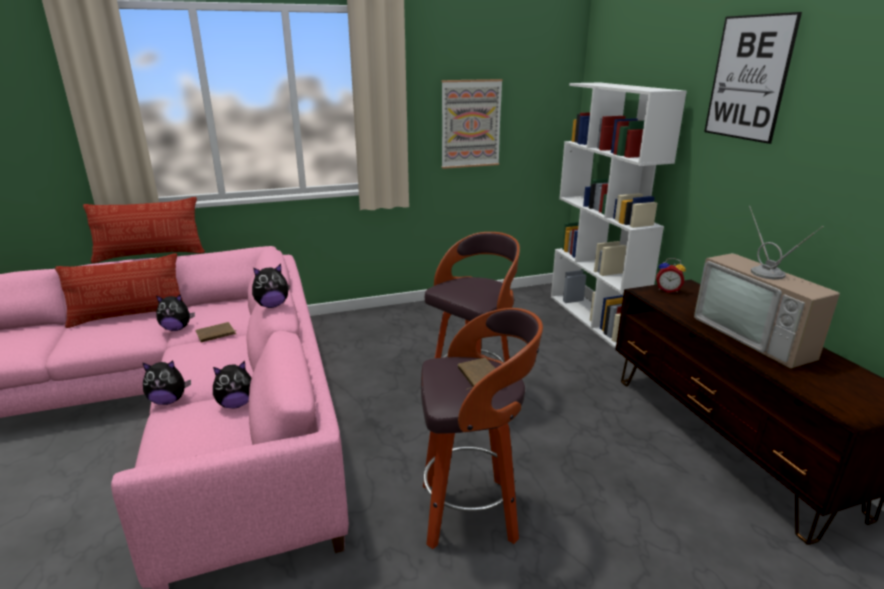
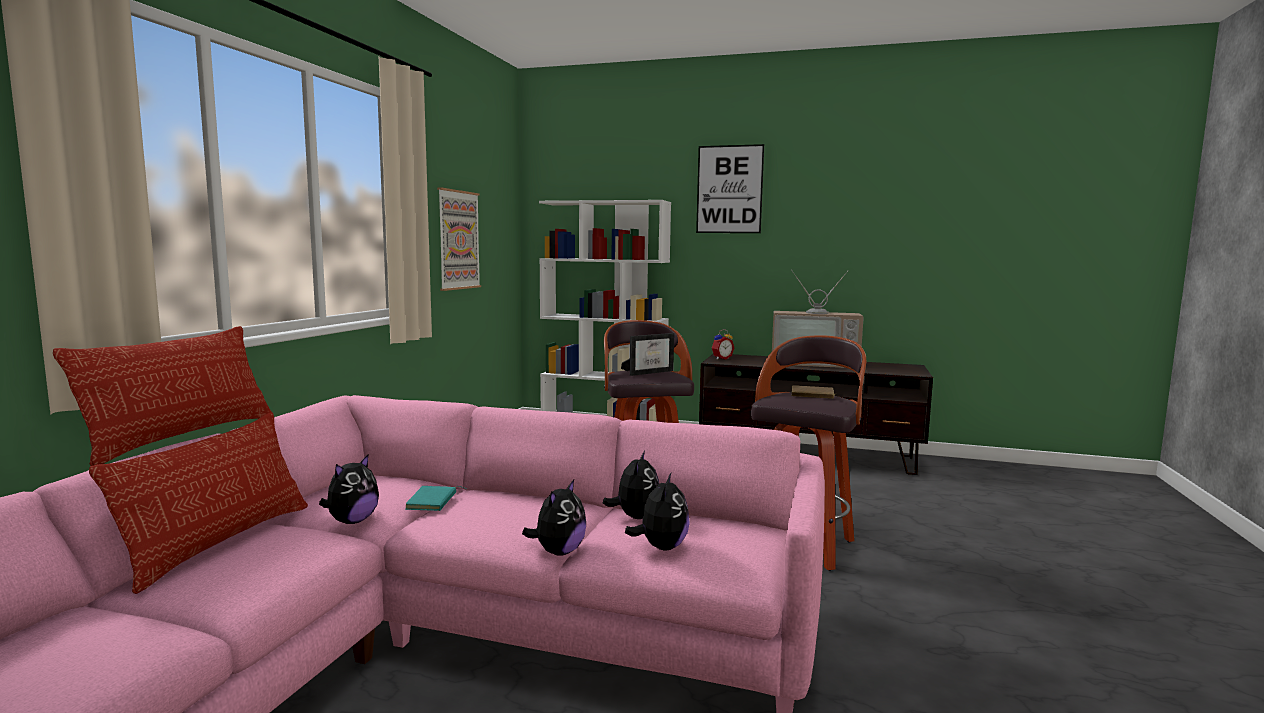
camera: 55 degrees left, 15 degrees down
(216, 335) = (433, 502): brown book -> turquoise book
(272, 305) = (554, 413): plush toy -> plush toy (661, 547)
(473, 288) = (649, 372): none -> picture frame

